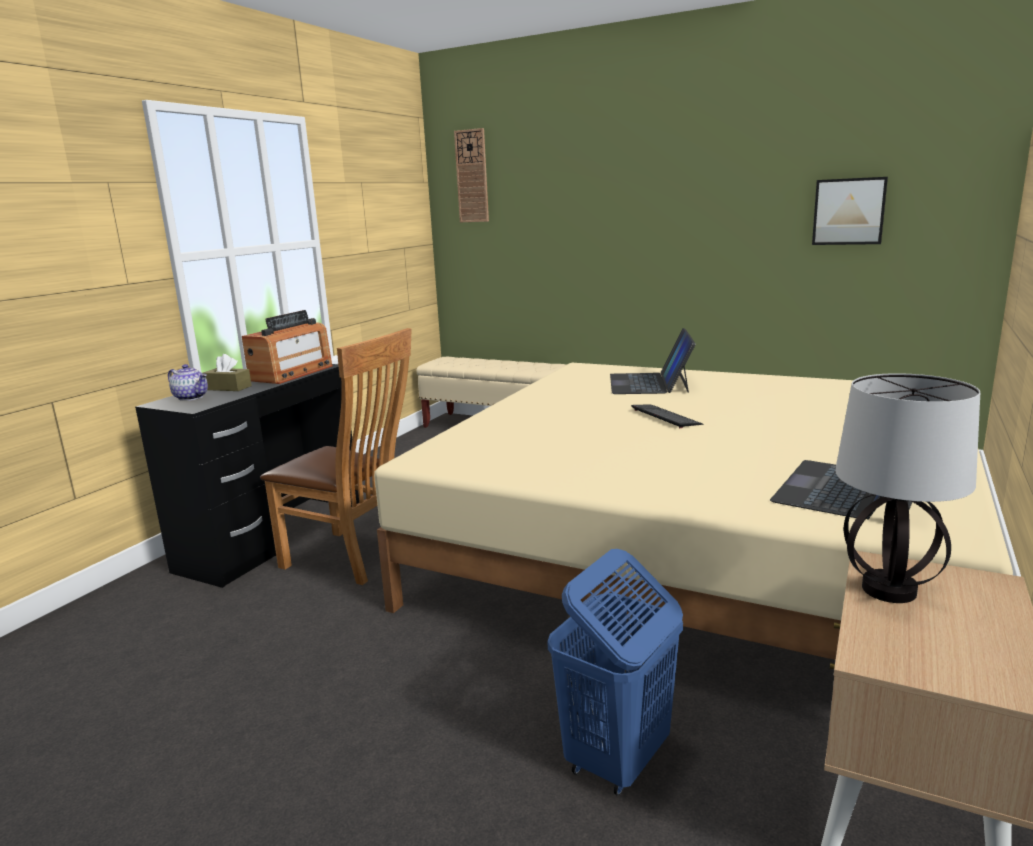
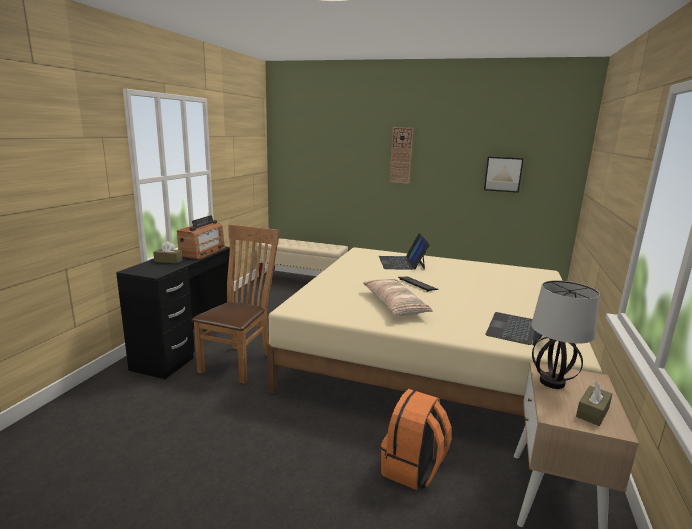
camera: 10 degrees left, 0 degrees up
(192, 397) = (149, 267): teapot -> none
(353, 559) = (240, 361): brown chair -> brown chair turned 90 degrees counterclockwise
(472, 176) = (294, 135): wall clock -> wall clock (401, 155)
(606, 452) = (394, 305): none -> pillow
(616, 759) = (413, 469): blue laundry basket -> orange backpack
(967, 652) = (592, 412): none -> brown tissue box

